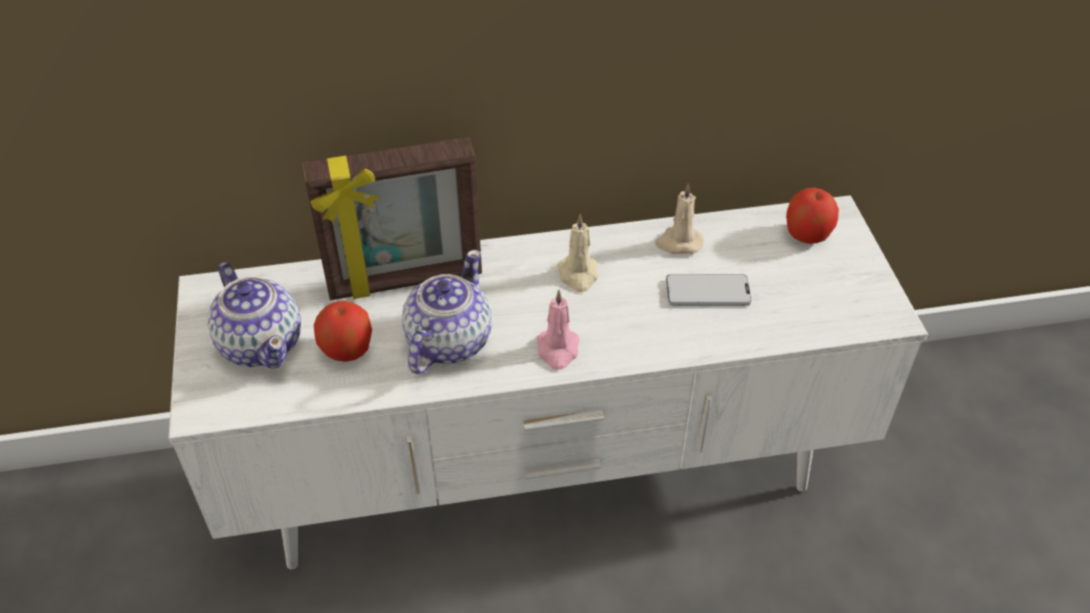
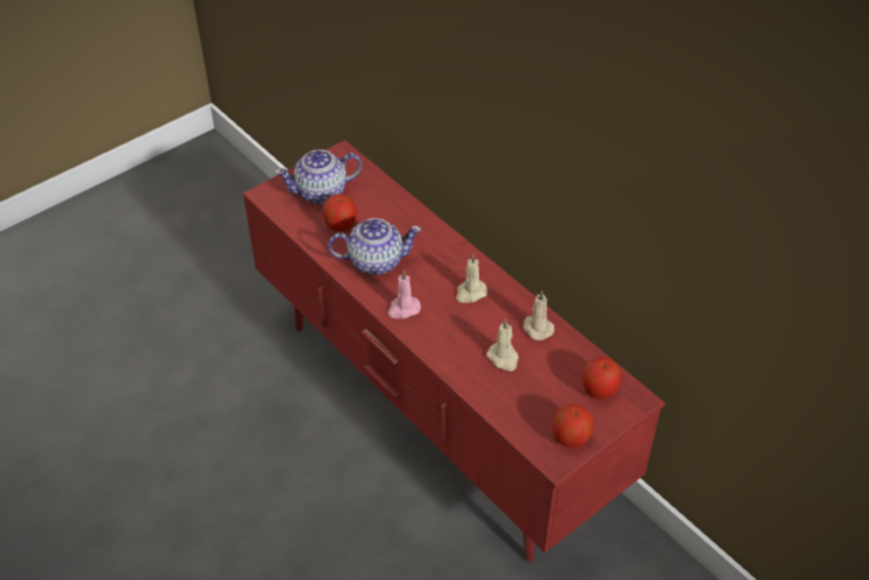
camera: 60 degrees right, 0 degrees up
(261, 343) = (322, 192): teapot -> teapot turned 45 degrees clockwise
(405, 281) = (407, 223): picture frame -> none
(544, 481) = (434, 415): white tv stand -> red tv stand
(707, 292) = (503, 358): phone -> beige candle
(864, 289) = (570, 438): none -> apple

